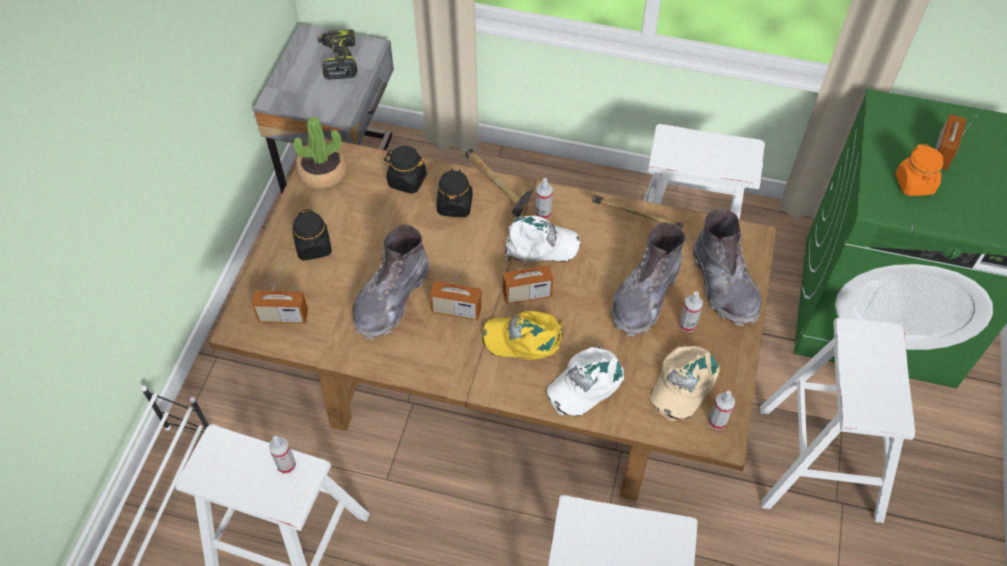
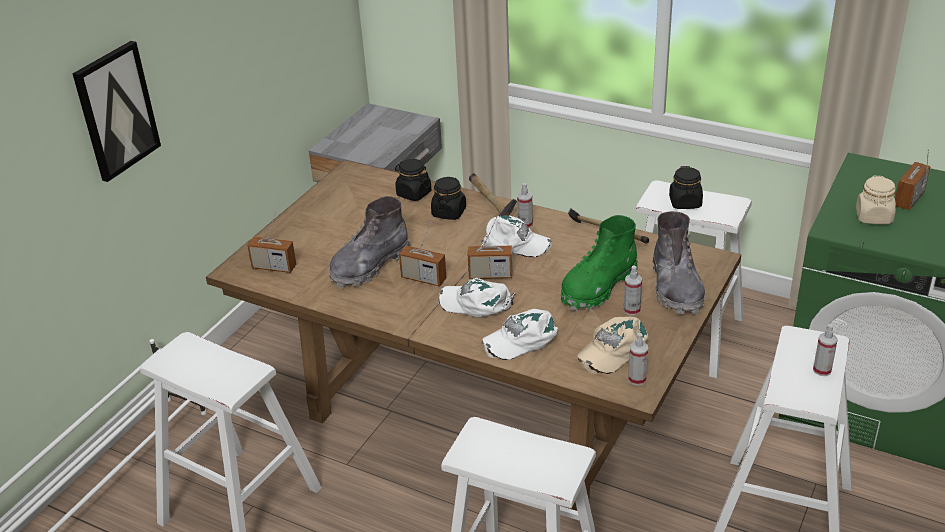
camera: 15 degrees right, 20 degrees down
(61, 186) = (116, 111): none -> picture
(286, 465) = (237, 364): spray bottle -> spray bottle (822, 370)
(314, 247) = (318, 227): black jar -> black jar (685, 203)
(323, 173) = (344, 183): potted plant -> none
(338, 60) = (391, 126): power drill -> none
(524, 338) = (476, 303): yellow cap -> white cap
(644, 297) = (598, 287): grey boot -> green boot
(914, 184) = (873, 217): orange jar -> beige jar

